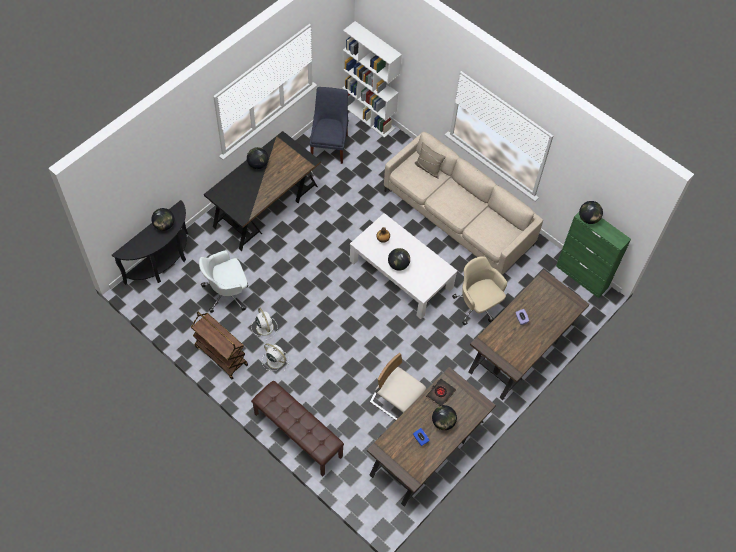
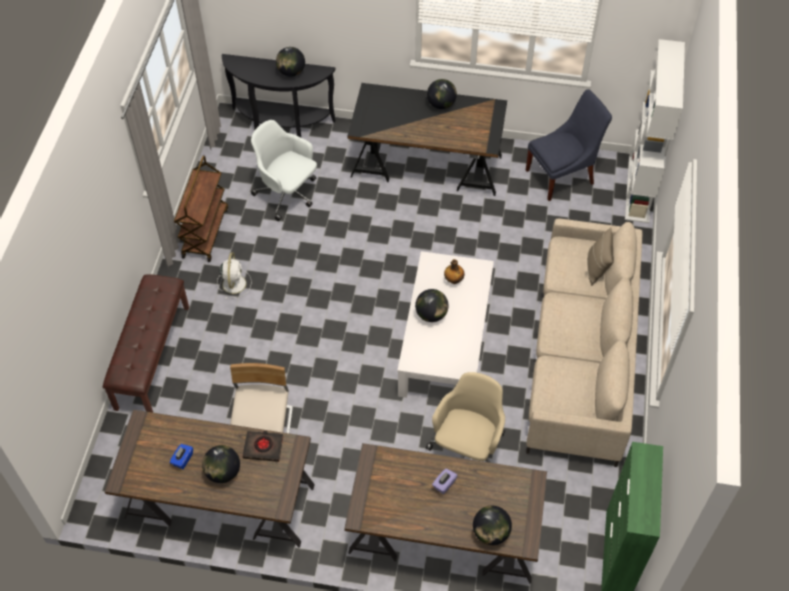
camera: 60 degrees right, 5 degrees down
(264, 327) = (270, 250): white fan -> none
(588, 218) = (644, 462): globe -> globe (490, 533)

